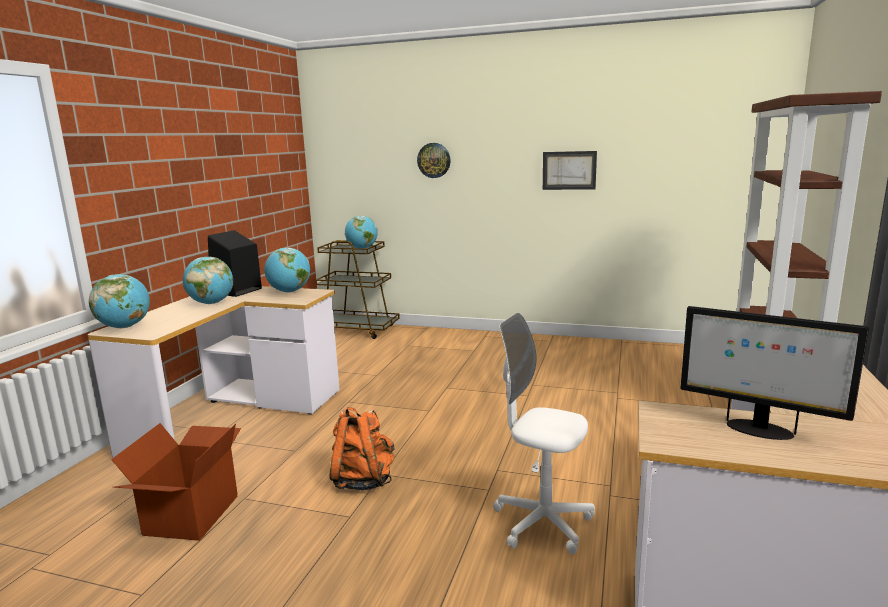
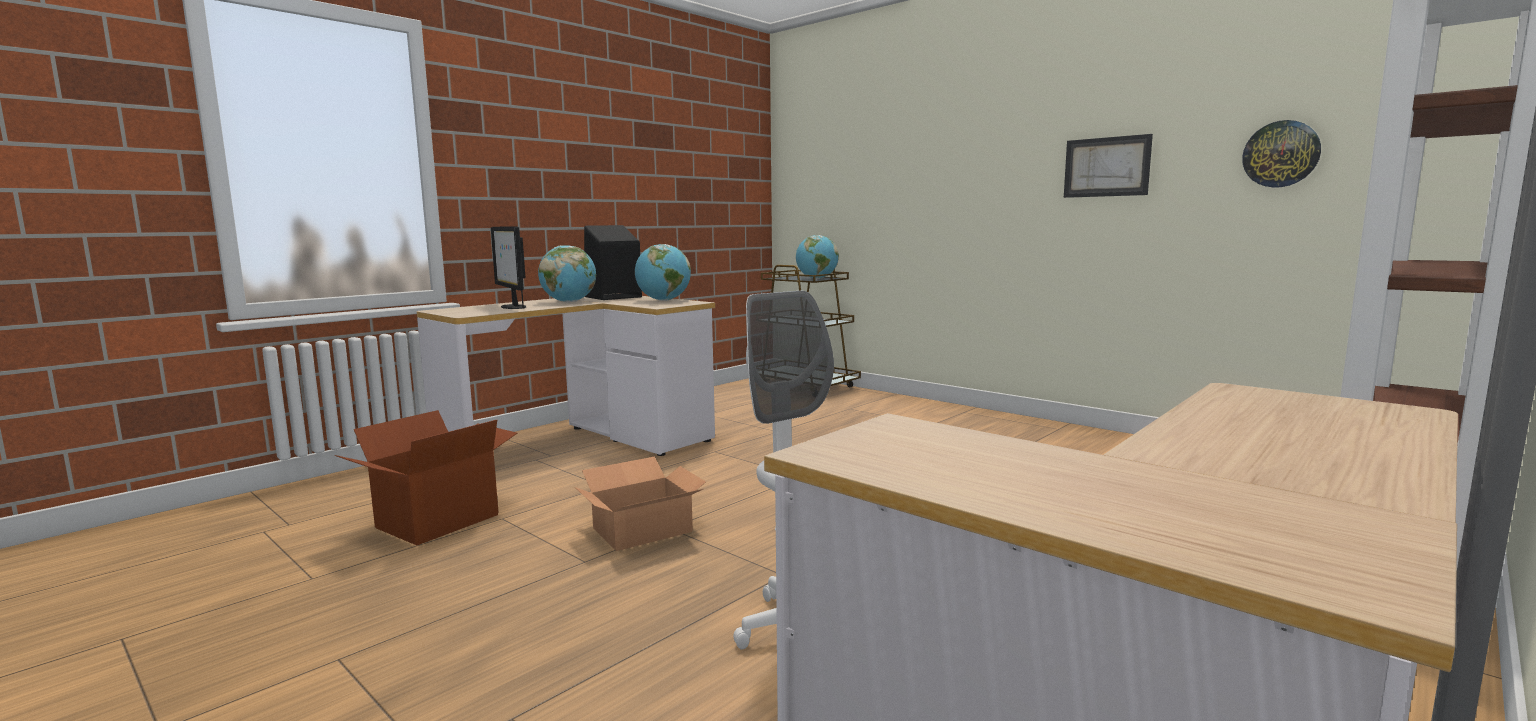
camera: 25 degrees right, 5 degrees down
(125, 327) = (456, 309): globe -> none
(363, 480) = (641, 530): orange backpack -> cardboard box
(434, 160) = (917, 161): wall clock -> wall clock (1281, 154)
(758, 429) = (1028, 466): monitor -> monitor (513, 307)

